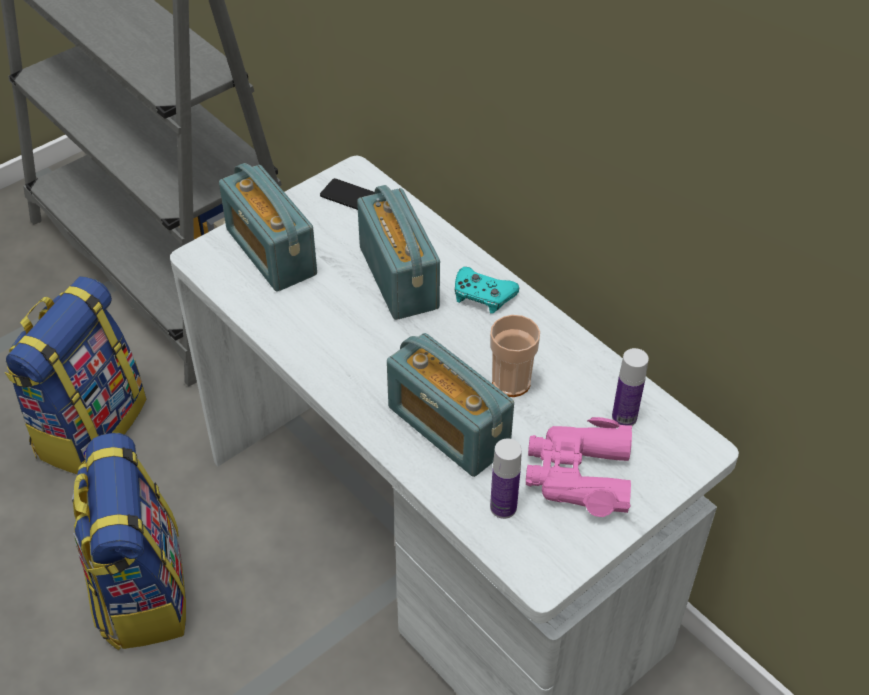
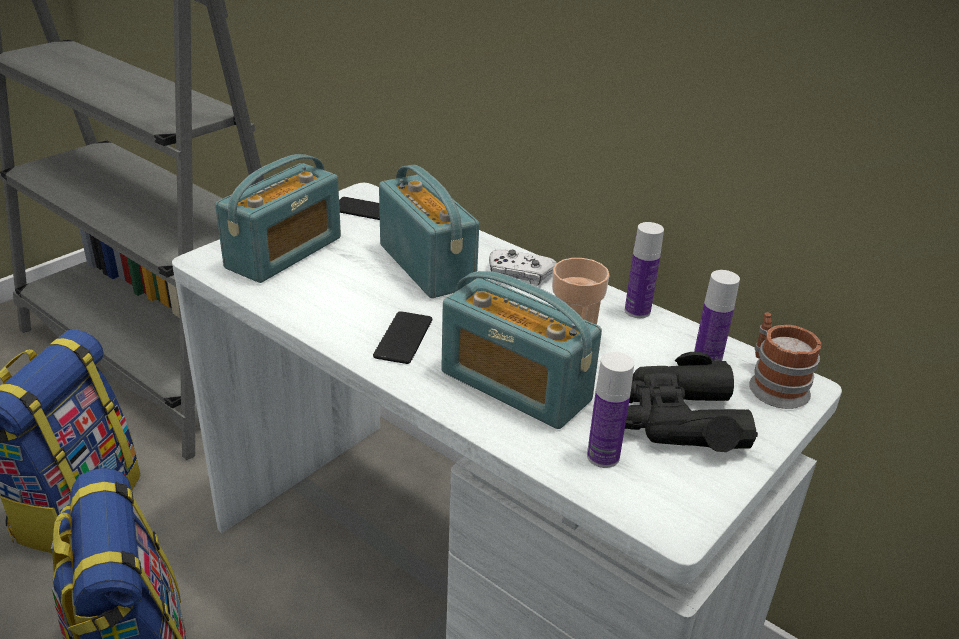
camera: 10 degrees left, 15 degrees down
(270, 252) = (284, 253): radio -> radio turned 105 degrees counterclockwise
(362, 366) = (403, 338): none -> phone
(483, 295) = (519, 275): turquoise game controller -> white game controller
(578, 475) = (677, 419): pink binoculars -> black binoculars
(581, 349) = (637, 311): none -> bottle
(677, 445) = (773, 384): none -> mug

